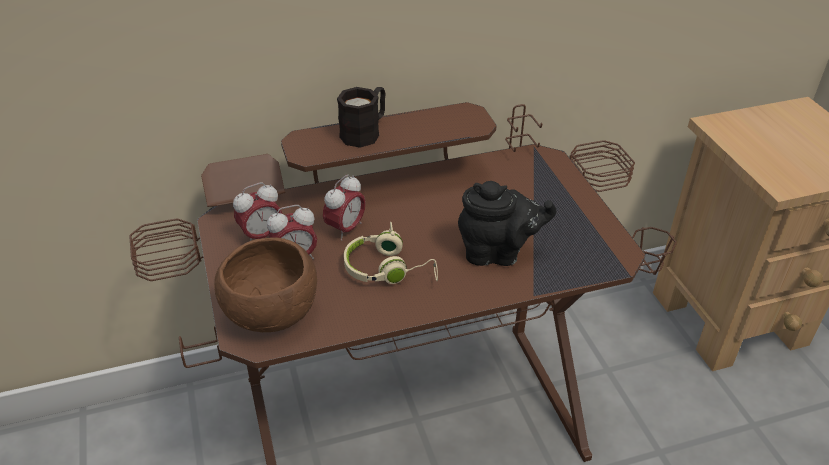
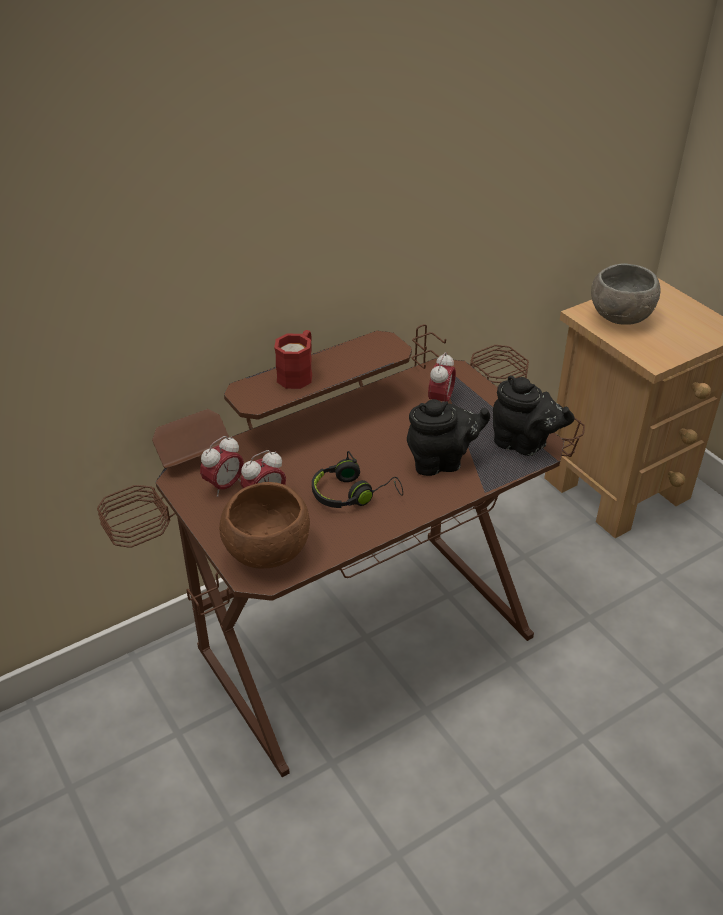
camera: 15 degrees left, 0 degrees up
(345, 229) = (299, 466): alarm clock -> alarm clock (440, 401)
(365, 132) = (298, 373): black mug -> red mug
(389, 269) = (353, 493): beige headphones -> black headphones
(597, 250) = (524, 444): none -> black teapot
(757, 135) = (621, 318): none -> grey bowl

